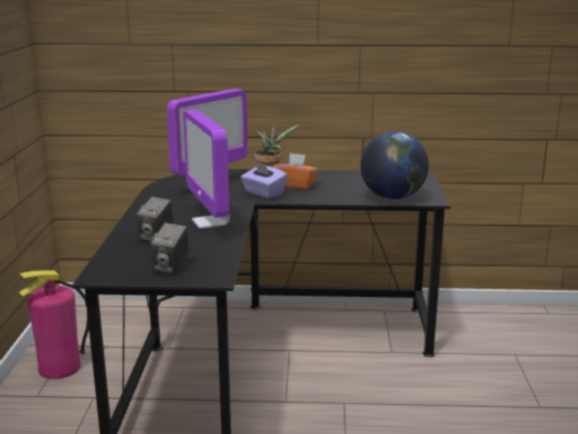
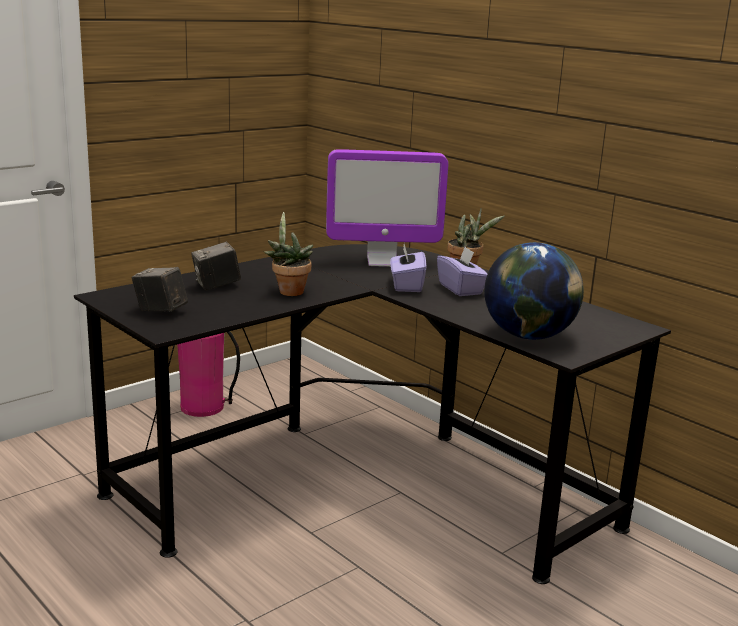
camera: 45 degrees right, 0 degrees up
(171, 267) = (160, 311): camera -> camera turned 60 degrees clockwise
(210, 222) = (288, 291): monitor -> potted plant
(295, 185) = (461, 289): orange tissue box -> purple tissue box

